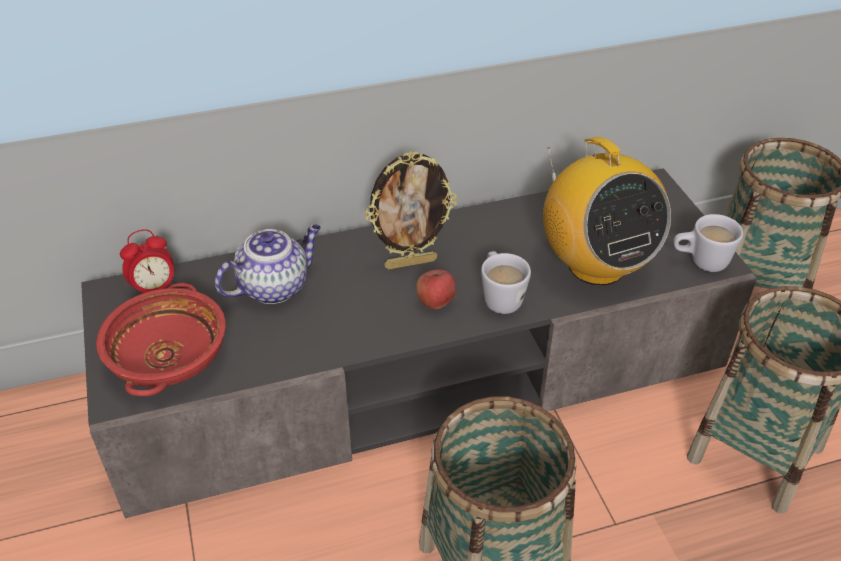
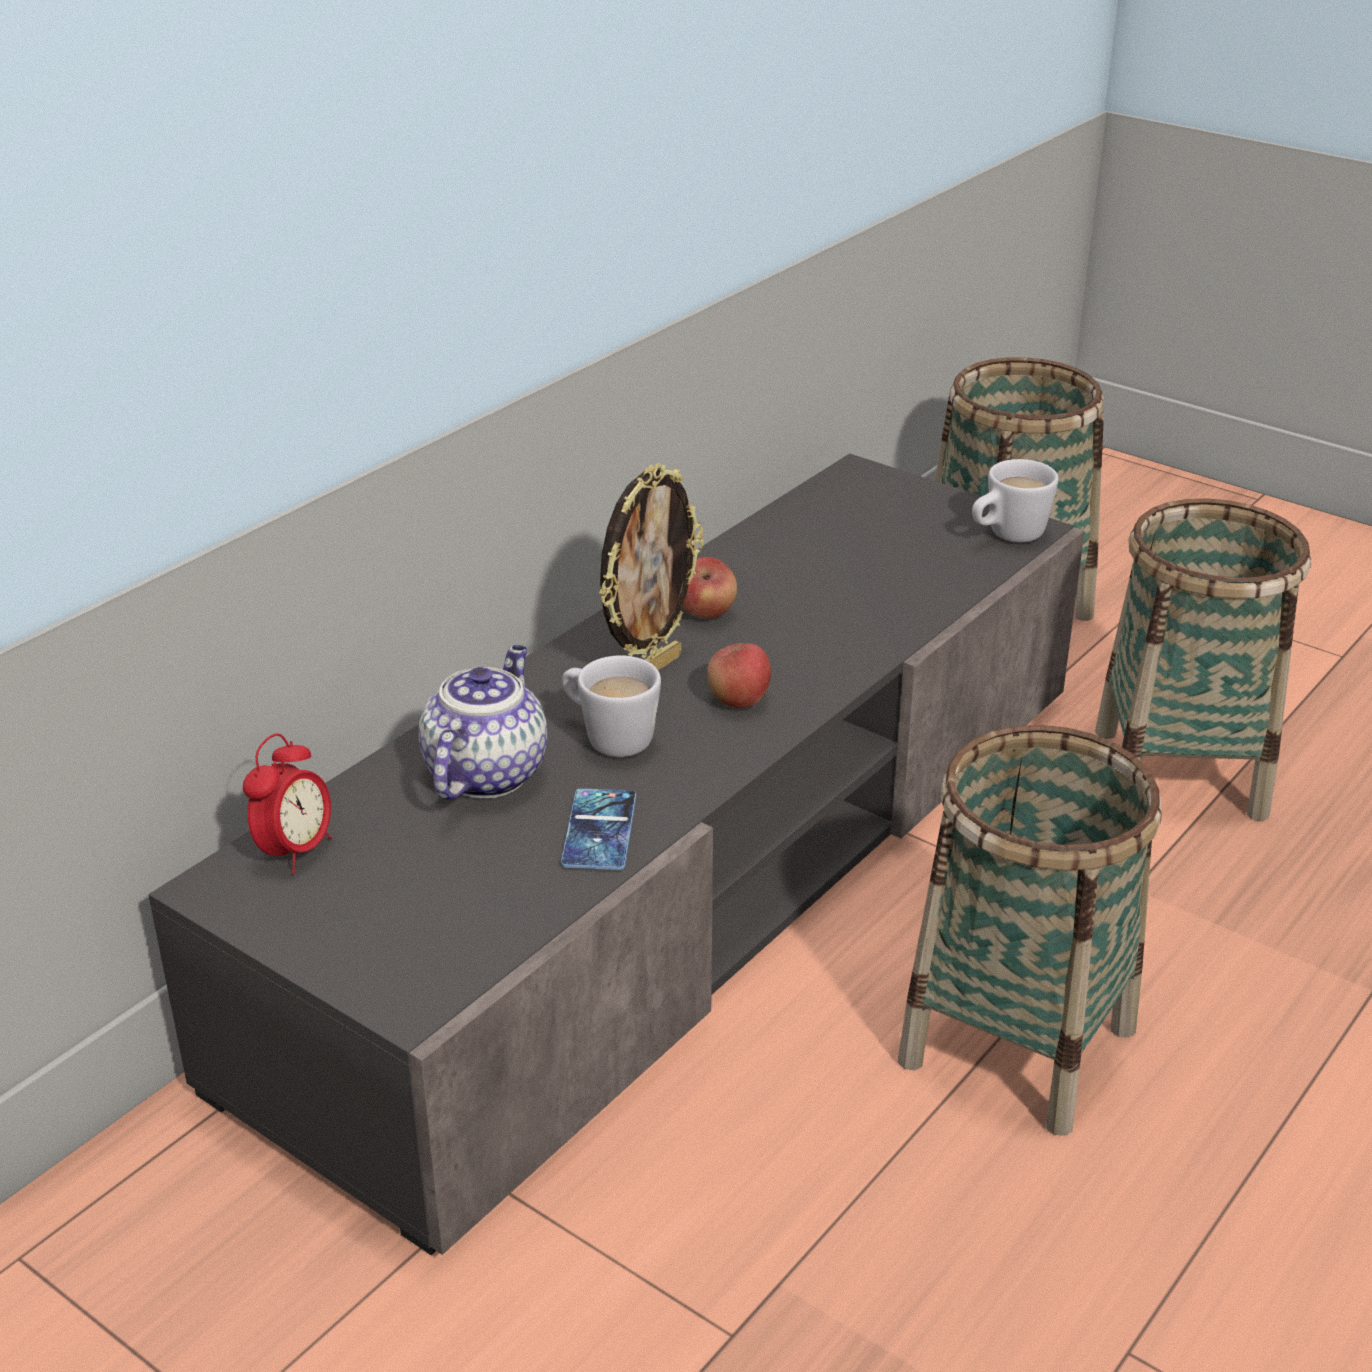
camera: 35 degrees left, 10 degrees down
(169, 359) = (435, 921): red bowl -> none
(289, 346) = (599, 830): none -> phone
(475, 240) = (706, 613): none -> apple
(499, 297) = (814, 662): white mug -> white mug (608, 737)
(595, 265) = (891, 584): radio -> none

